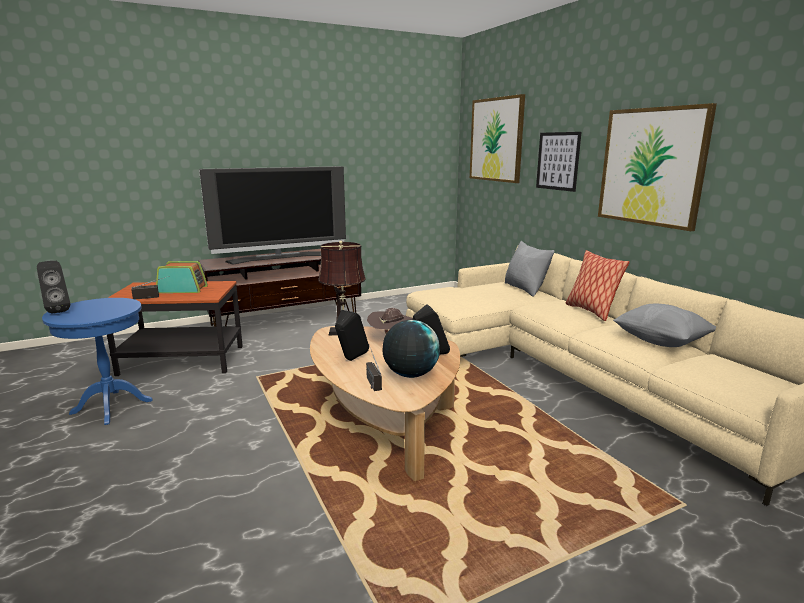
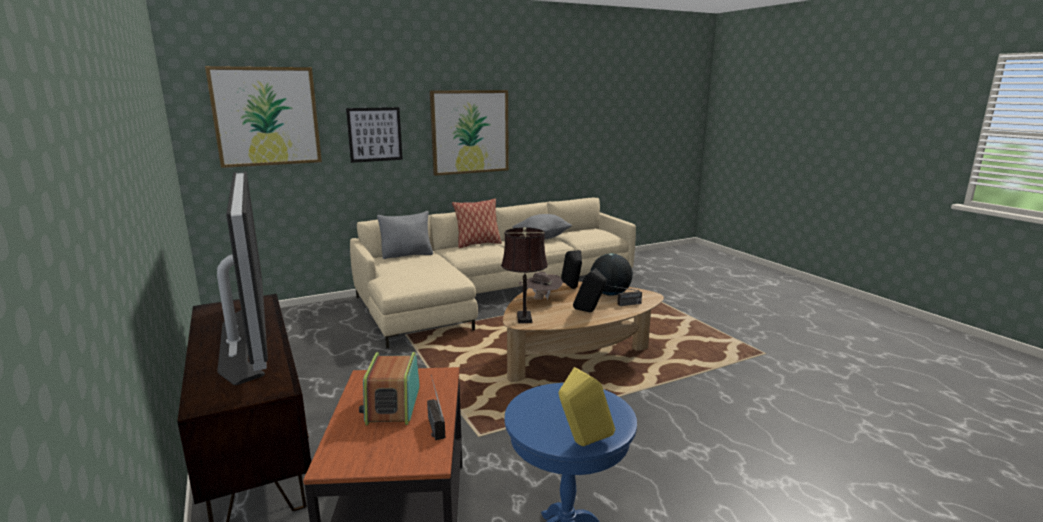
camera: 90 degrees left, 0 degrees up
(58, 311) = (582, 444): black speaker -> yellow speaker

